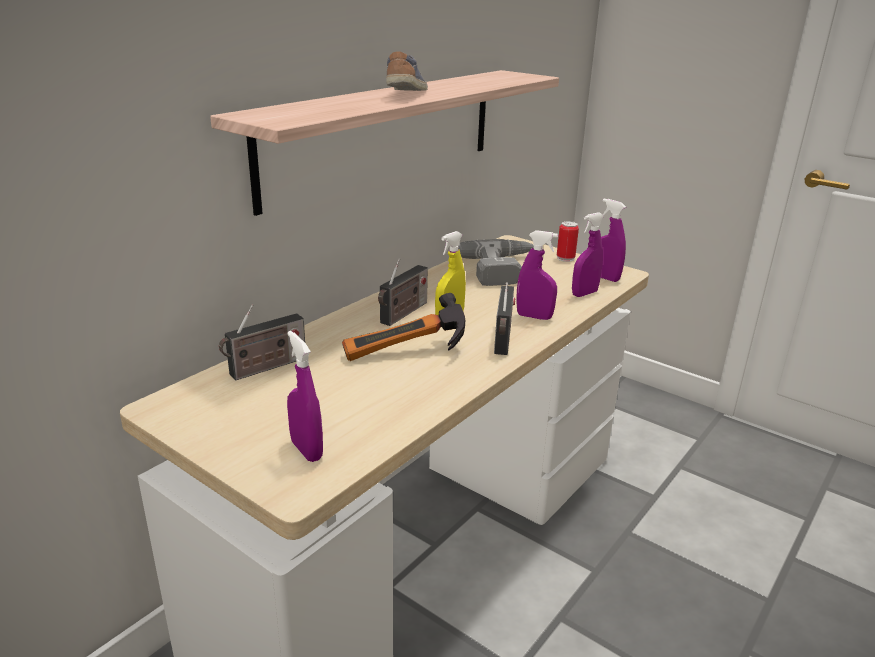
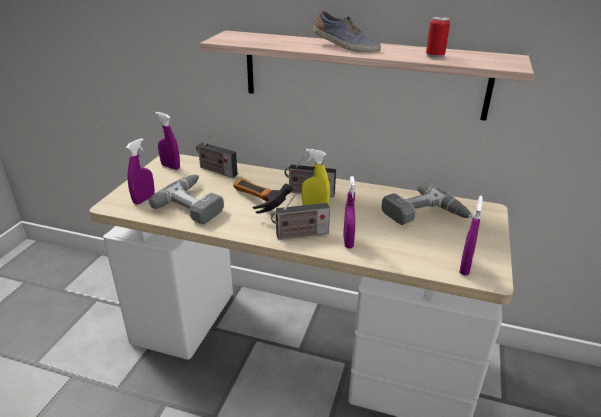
camera: 70 degrees right, 5 degrees up
(364, 401) = (196, 203): none -> power drill
(407, 94) = (345, 47): shoe -> shoe turned 45 degrees clockwise
(565, 258) = (486, 241): can -> can (435, 56)
(584, 293) = (416, 260): purple spray bottle -> purple spray bottle (170, 167)

